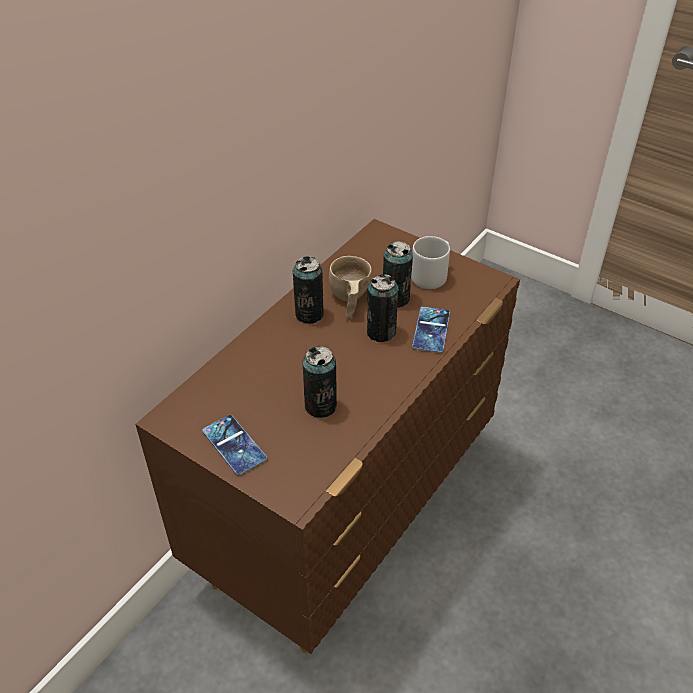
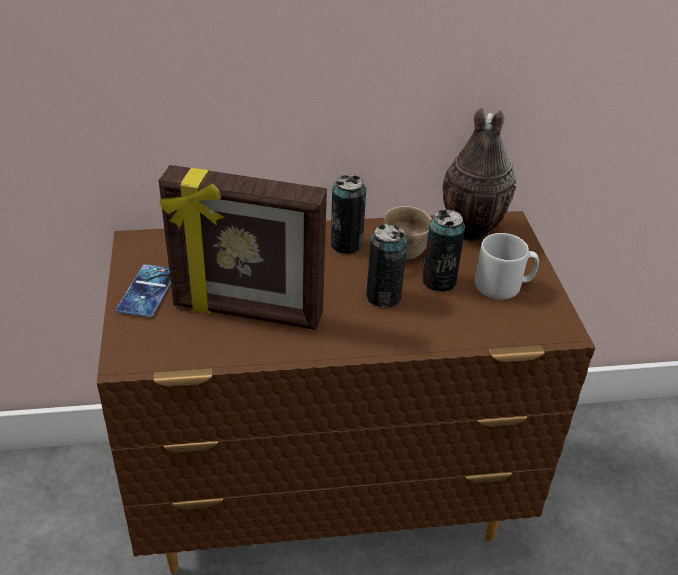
camera: 45 degrees right, 5 degrees down
(320, 406) = (247, 312): can -> picture frame
(366, 253) = (469, 232): none -> vase
(431, 330) = (431, 326): phone -> none

